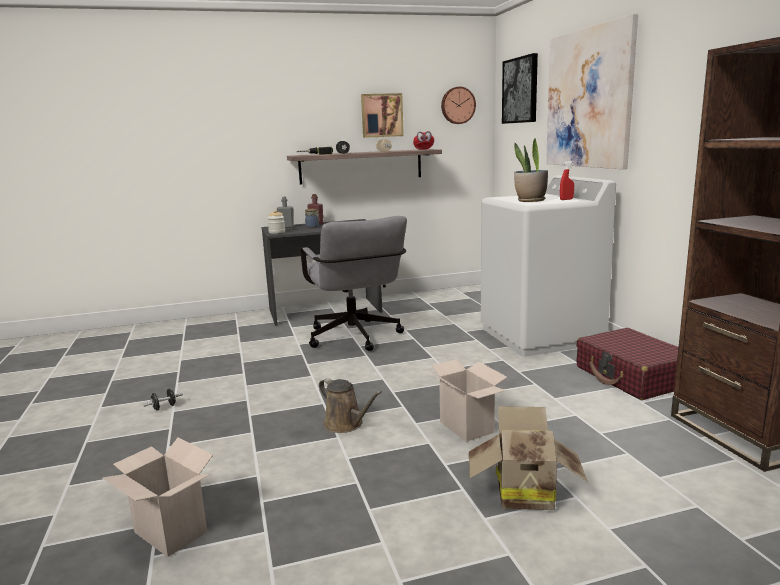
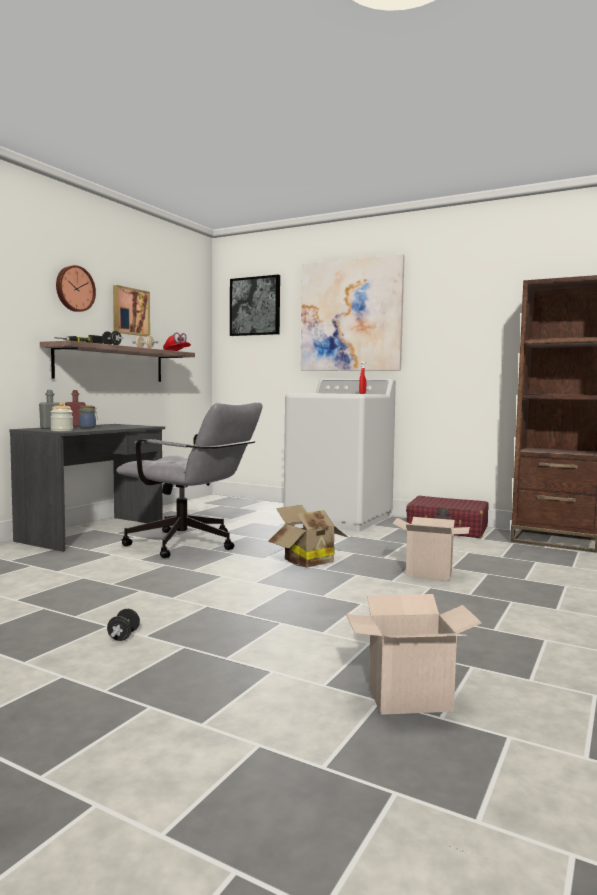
camera: 45 degrees left, 10 degrees down
(346, 424) = (346, 595): brown watering can -> none
(457, 105) = (187, 313): wall clock -> wall clock (74, 289)
(522, 492) = (540, 592): cardboard box -> cardboard box (305, 561)
(530, 201) = (342, 393): potted plant -> none

